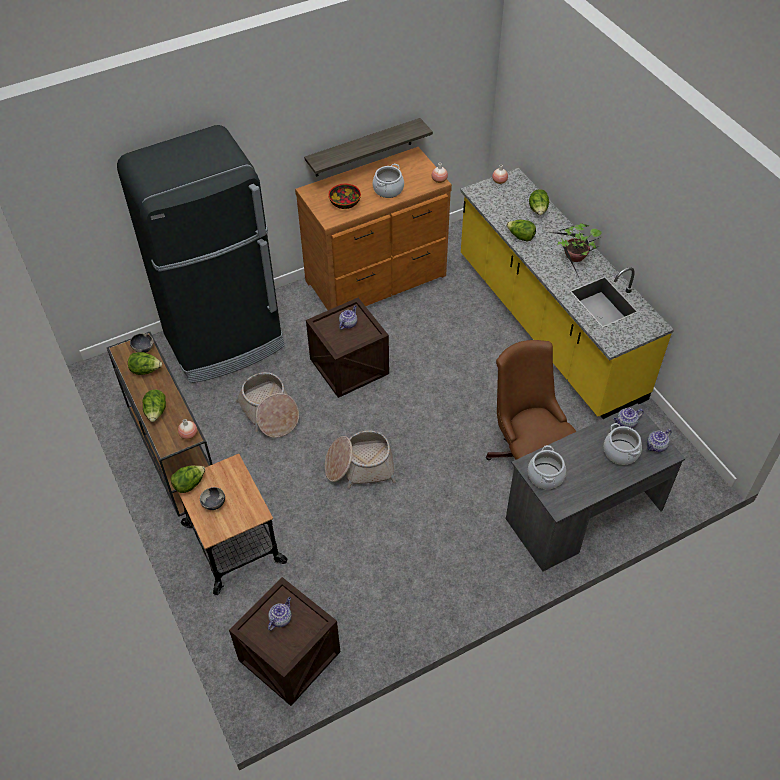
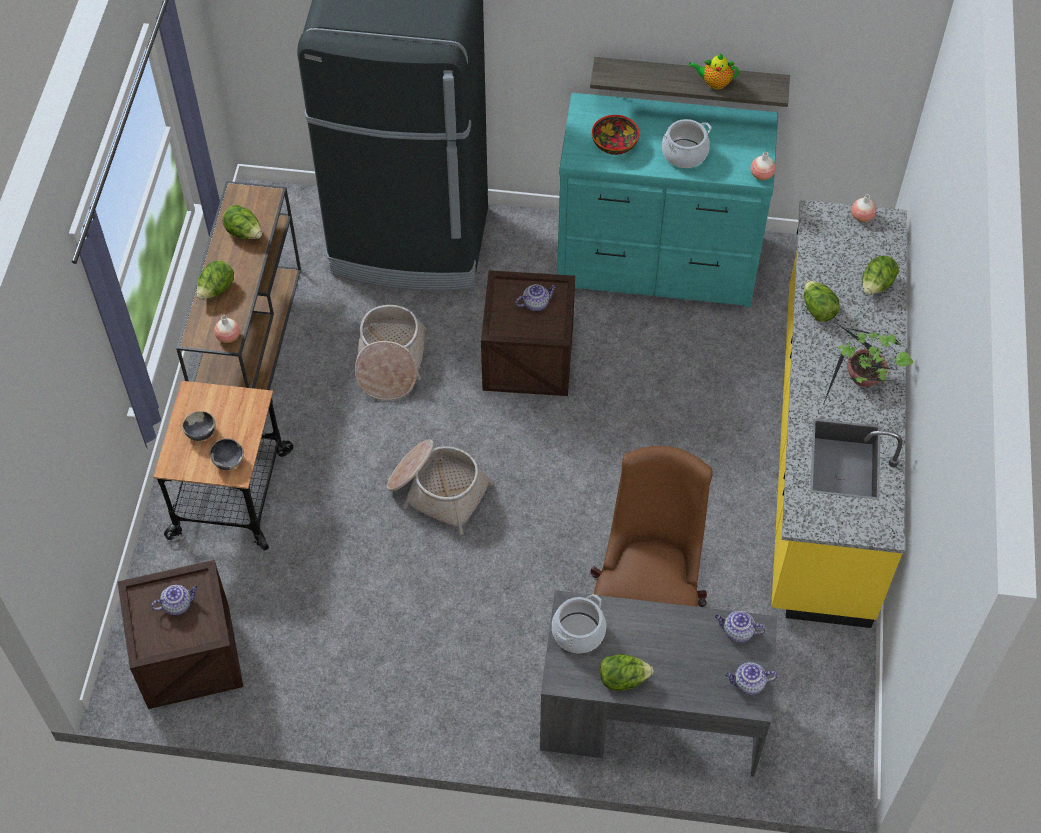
camera: 35 degrees right, 5 degrees up
(143, 348) = (262, 205): bowl -> bowl (228, 461)
(189, 484) = (194, 395): lettuce -> lettuce (623, 679)
(377, 279) = (657, 263): brown dresser -> turquoise dresser
(384, 139) = (714, 83): none -> teapot
(620, 452) = (696, 662): cooking pot -> none

